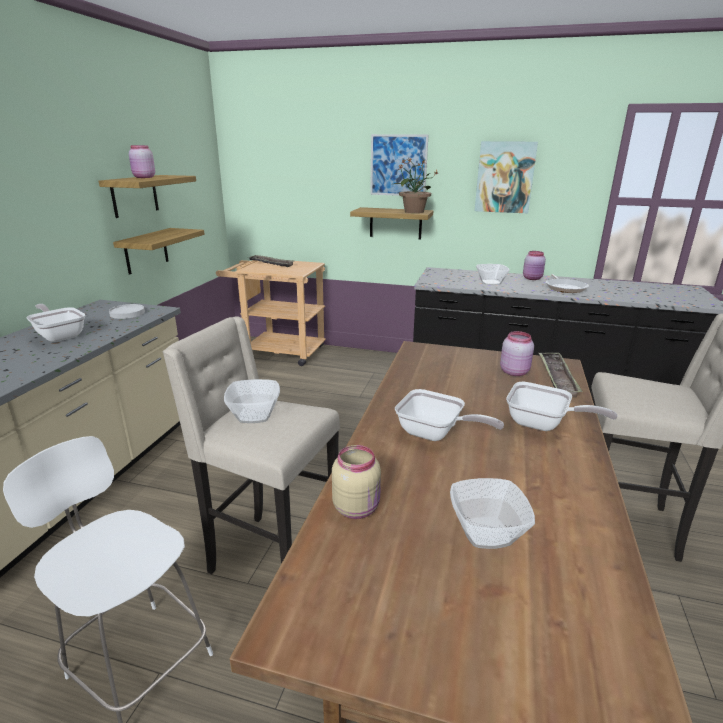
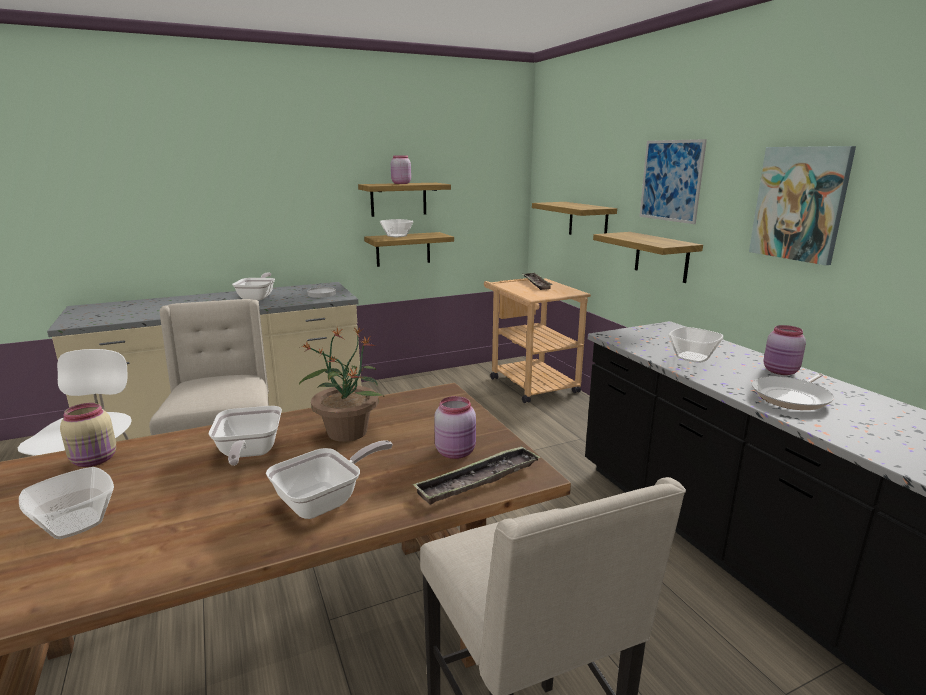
camera: 50 degrees right, 5 degrees down
(255, 416) = (216, 384): bowl -> bowl (397, 236)
(309, 202) = (588, 221): none -> shelf
(413, 212) = (662, 243): potted plant -> potted plant (347, 431)
(543, 424) = (326, 501): frying pan -> frying pan turned 120 degrees counterclockwise

